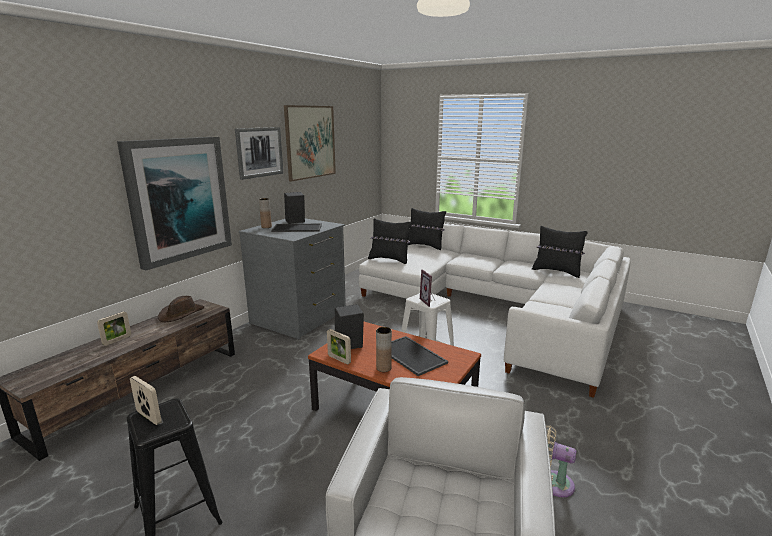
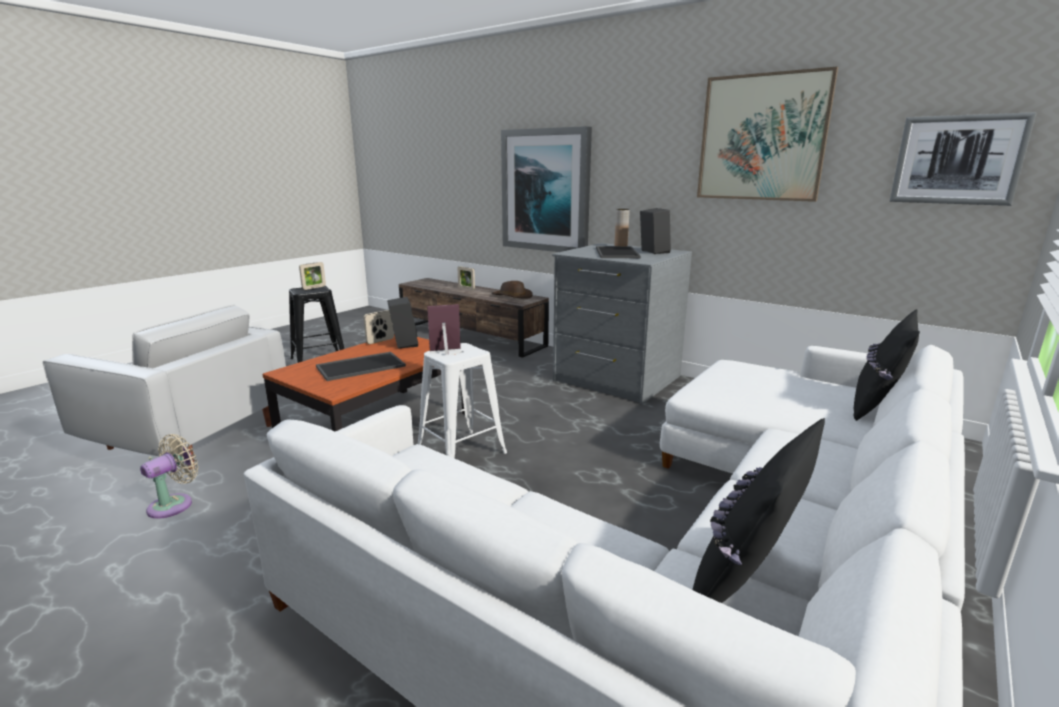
camera: 95 degrees right, 0 degrees up
(259, 152) = (652, 149): picture -> picture (957, 160)
(383, 368) = (346, 355): brown vase -> none
(389, 259) = (746, 374): black pillow -> none

